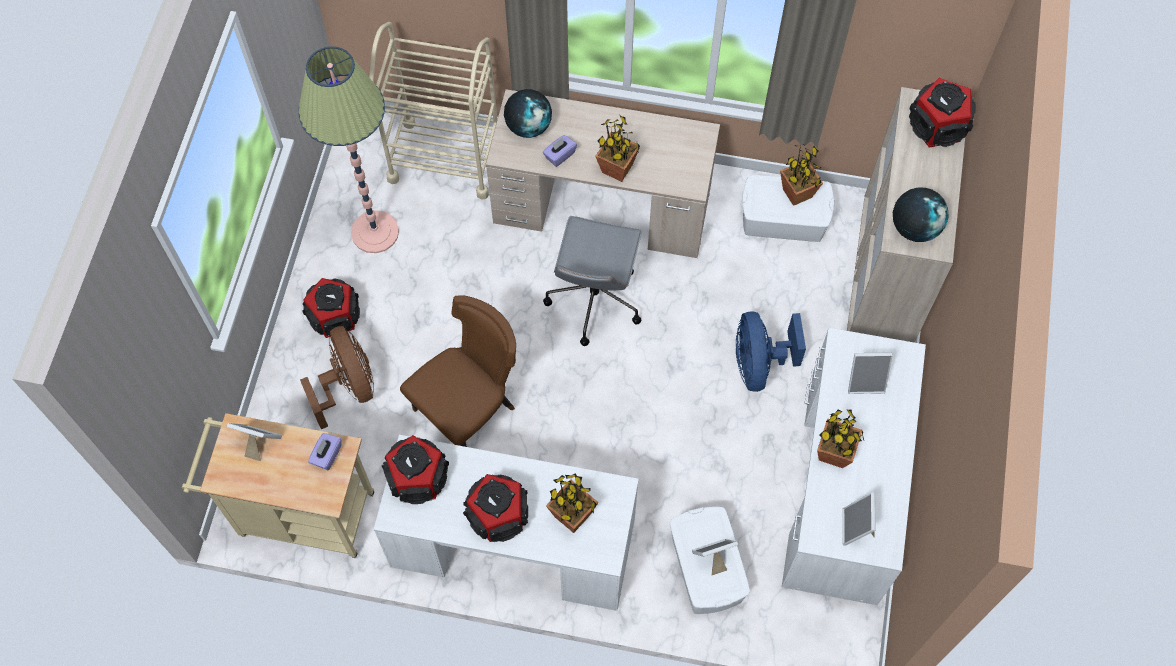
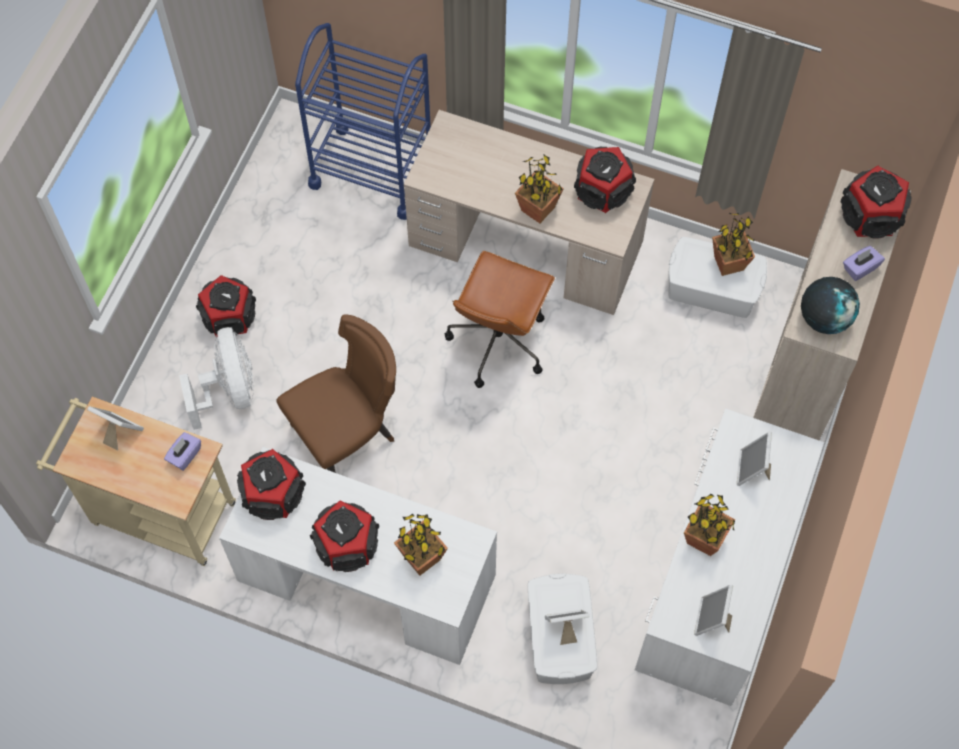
camera: 10 degrees right, 0 degrees up
(348, 387) = (229, 391): brown fan -> white fan
(375, 232) = (286, 236): floor lamp -> none
(445, 158) = (372, 171): beige cart -> blue cart
(528, 126) = (455, 151): globe -> none
(559, 155) = (481, 186): purple tissue box -> purple tissue box (860, 268)
(594, 299) = (498, 341): grey office chair -> brown office chair
(674, 142) = (603, 190): none -> speaker
(759, 364) = (656, 435): blue fan -> none
(865, 381) = (752, 470): picture frame -> picture frame turned 90 degrees clockwise

